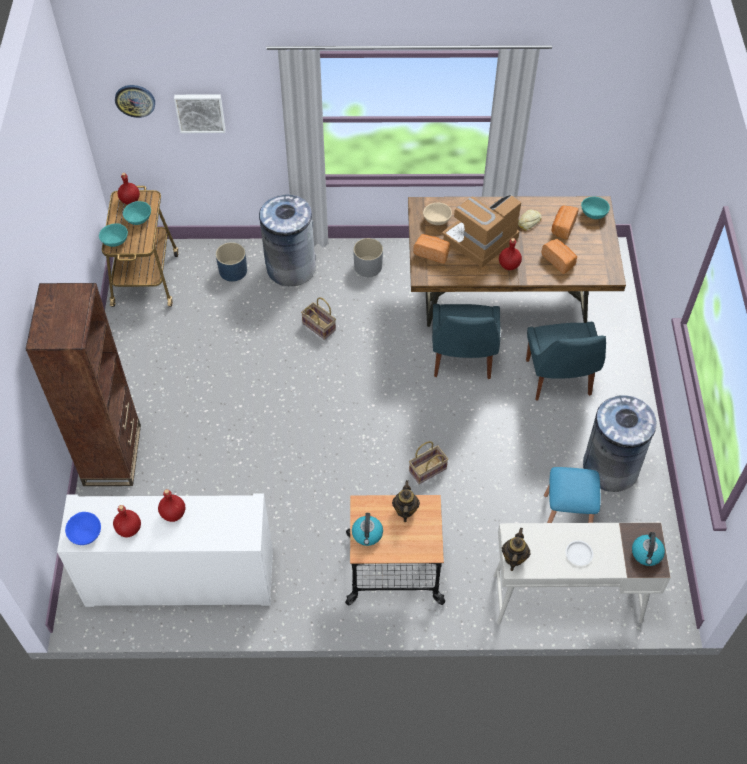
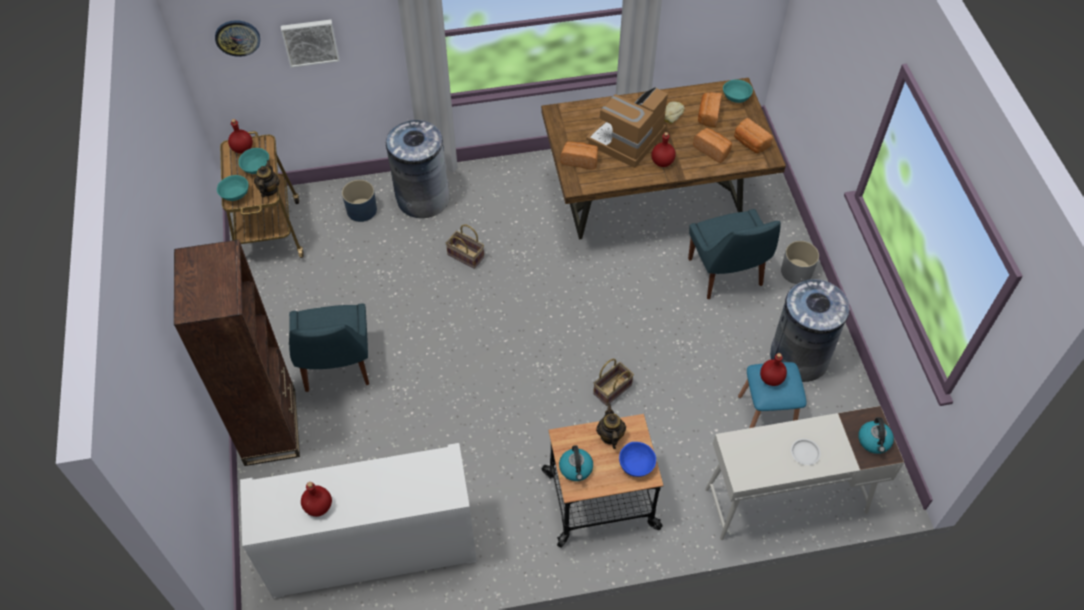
camera: 10 degrees left, 0 degrees up
(85, 534) = (270, 520): blue bowl -> blue bowl (635, 465)
(173, 513) = (364, 481): red bottle -> red bottle (770, 378)
(368, 266) = (504, 185): grey planter -> grey planter (796, 271)
(437, 220) = (577, 125): beige bowl -> none
(462, 360) = (623, 269): blue chair -> blue chair (336, 367)
(514, 557) = (738, 468): teapot -> teapot (269, 190)
(596, 259) = (750, 143): none -> bread

